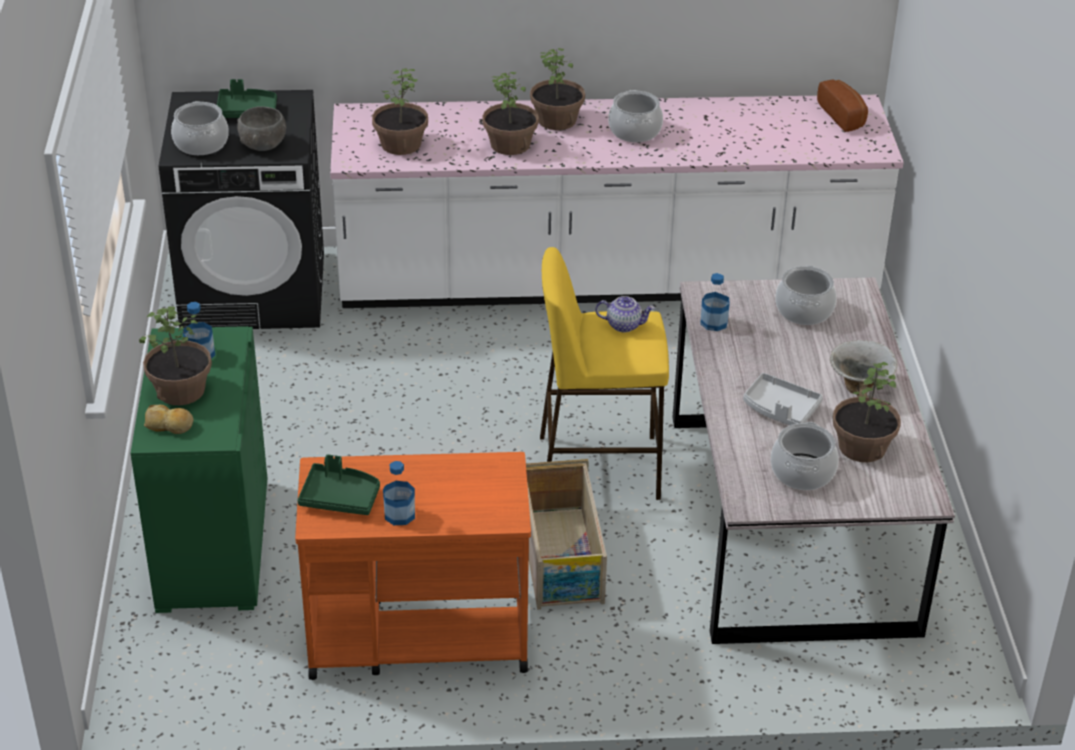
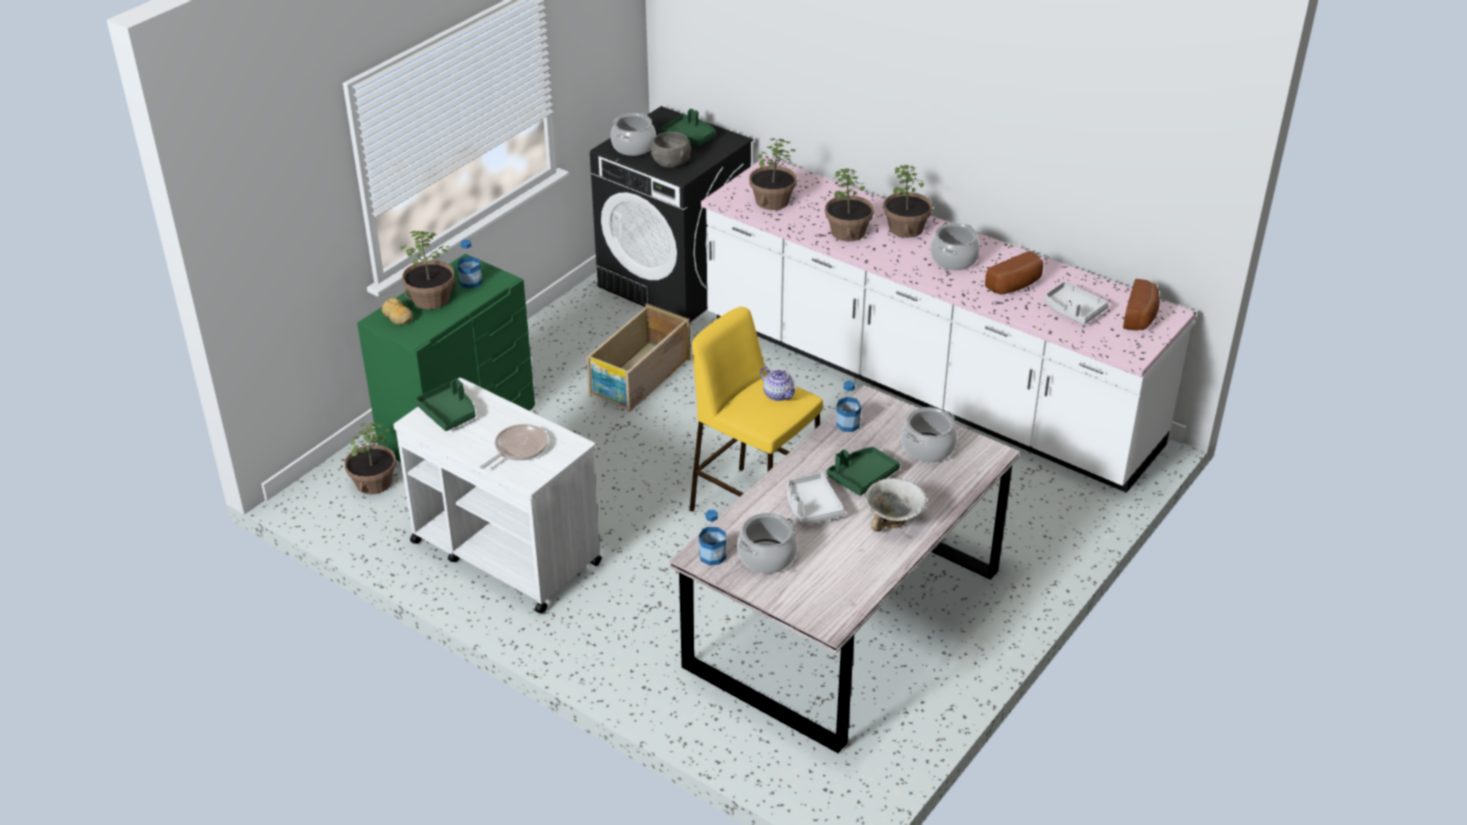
camera: 40 degrees right, 0 degrees up
(399, 515) = (468, 442): bottle -> bottle (712, 556)
(416, 635) = (505, 551): orange cart -> white cart
(458, 495) = (518, 448): none -> frying pan
(561, 558) = (654, 555): crate -> crate (639, 378)
(715, 132) = (1016, 285): none -> bread
(785, 362) = (862, 477): none -> green tray
(787, 133) = (1073, 310): none -> grey tray
(861, 447) = (834, 563): potted plant -> potted plant (373, 482)

